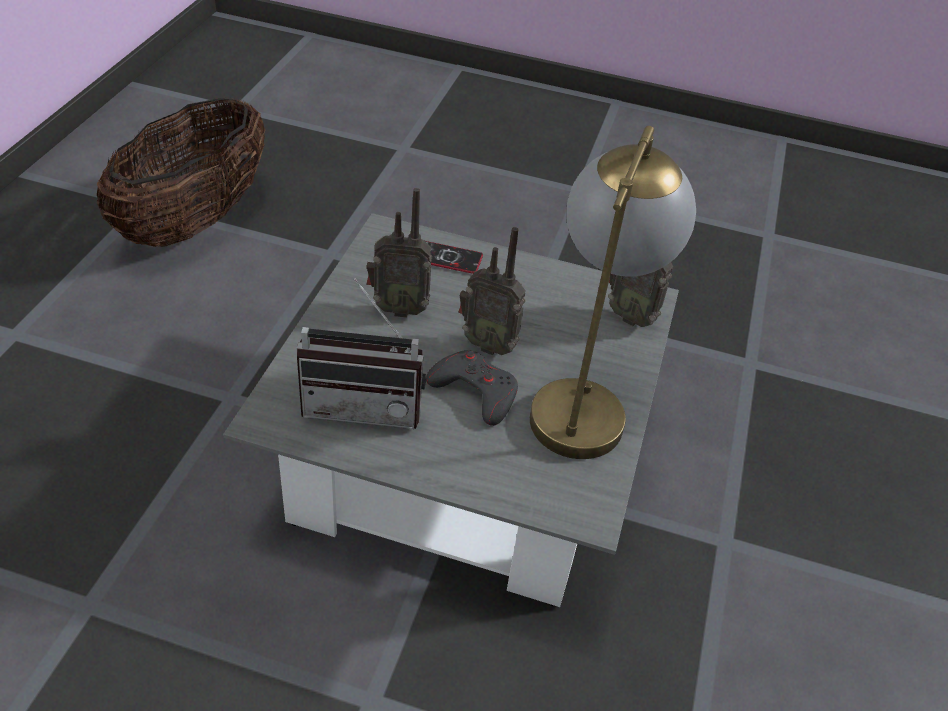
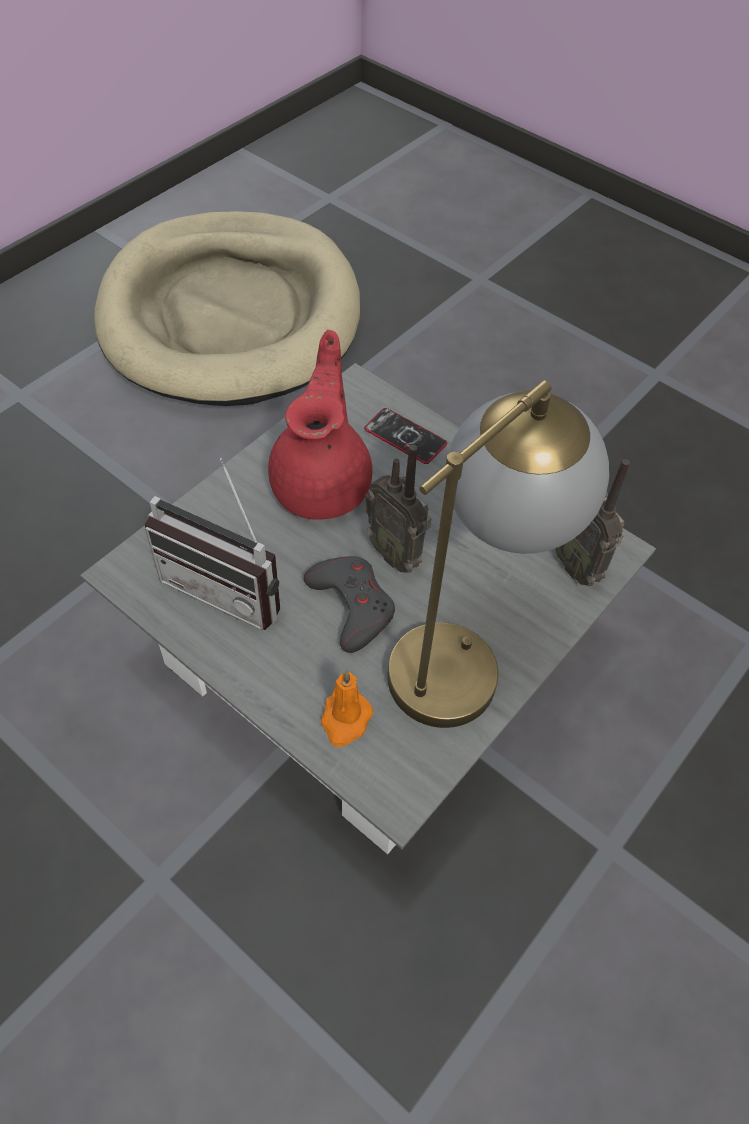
camera: 25 degrees right, 10 degrees up
(195, 221) = (231, 315): basket -> beige dog bed
(398, 308) = (323, 483): radio -> red teapot
(519, 475) = (345, 720): none -> orange candle

